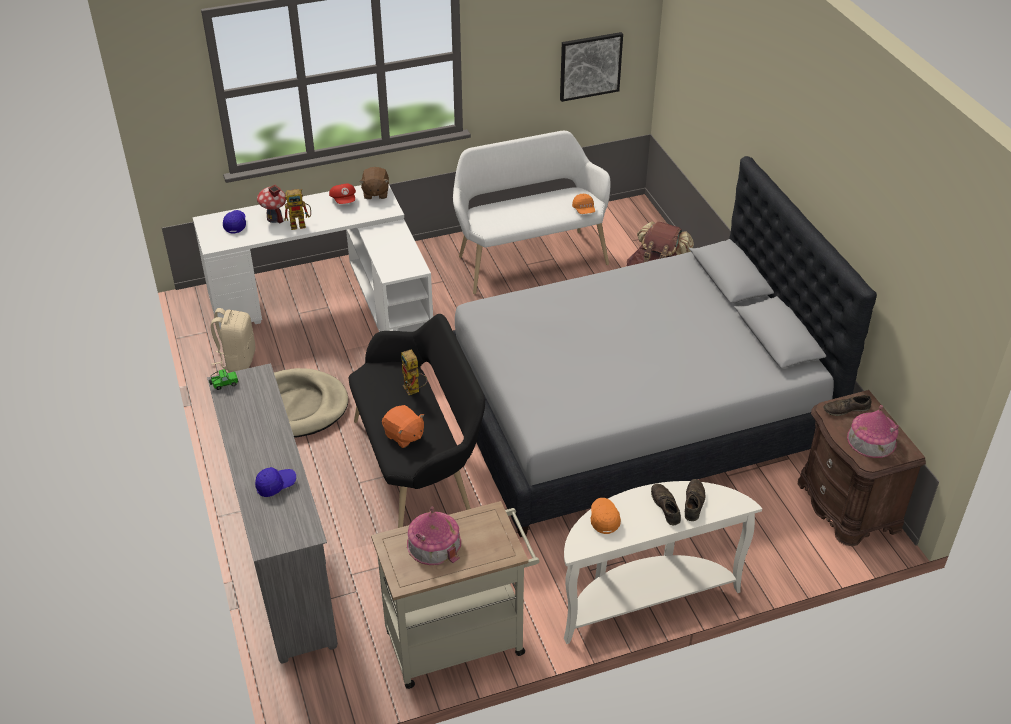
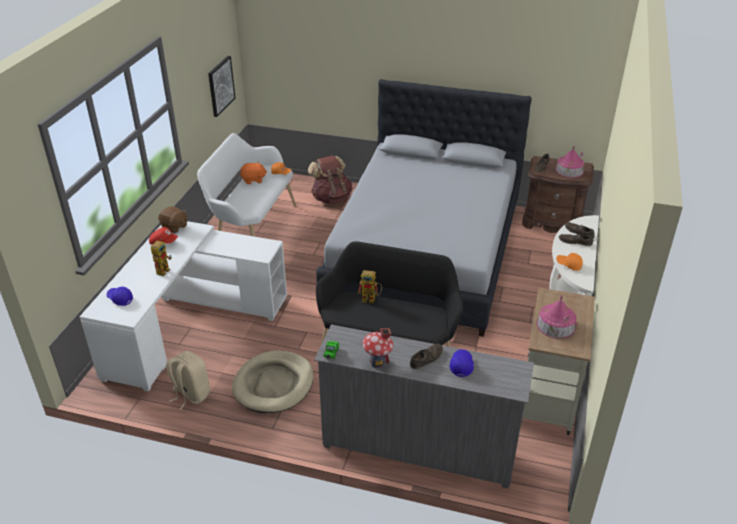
camera: 55 degrees left, 5 degrees down
(267, 454) = (426, 359): none -> brown shoe
(274, 218) = (139, 278): toy house -> toy house (377, 362)
(404, 436) = (410, 319): orange plush toy -> orange plush toy (253, 180)

